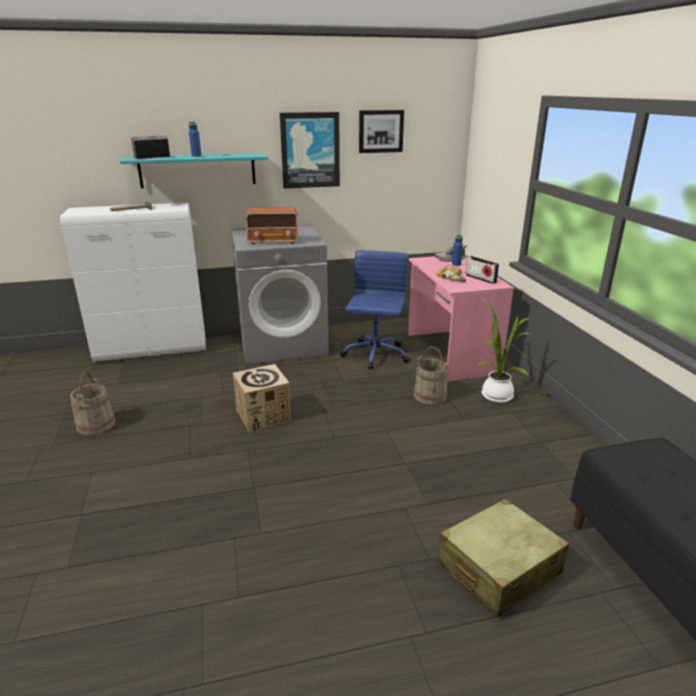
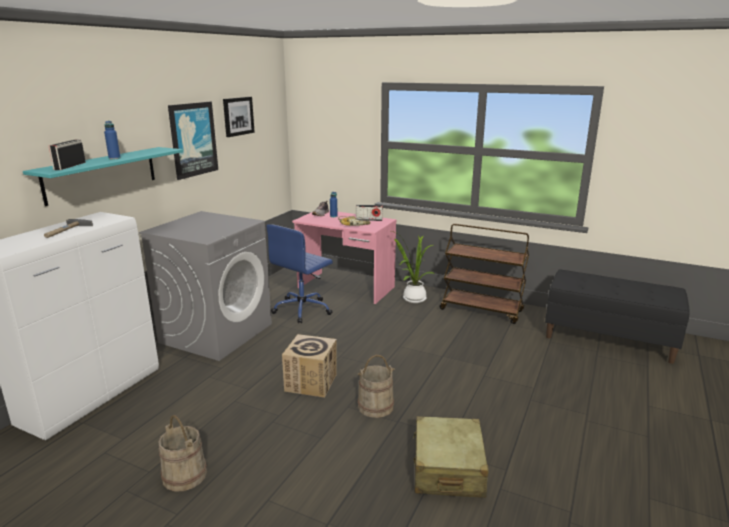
camera: 50 degrees left, 5 degrees down
(273, 241) = (217, 230): radio -> none
(375, 355) = (303, 309): blue office chair -> blue office chair turned 105 degrees counterclockwise
(430, 395) = (383, 316): beige bucket -> beige bucket (375, 406)
(498, 568) = (559, 372): beige suitcase -> beige suitcase (447, 468)
(552, 447) = (482, 310): none -> brown cart

